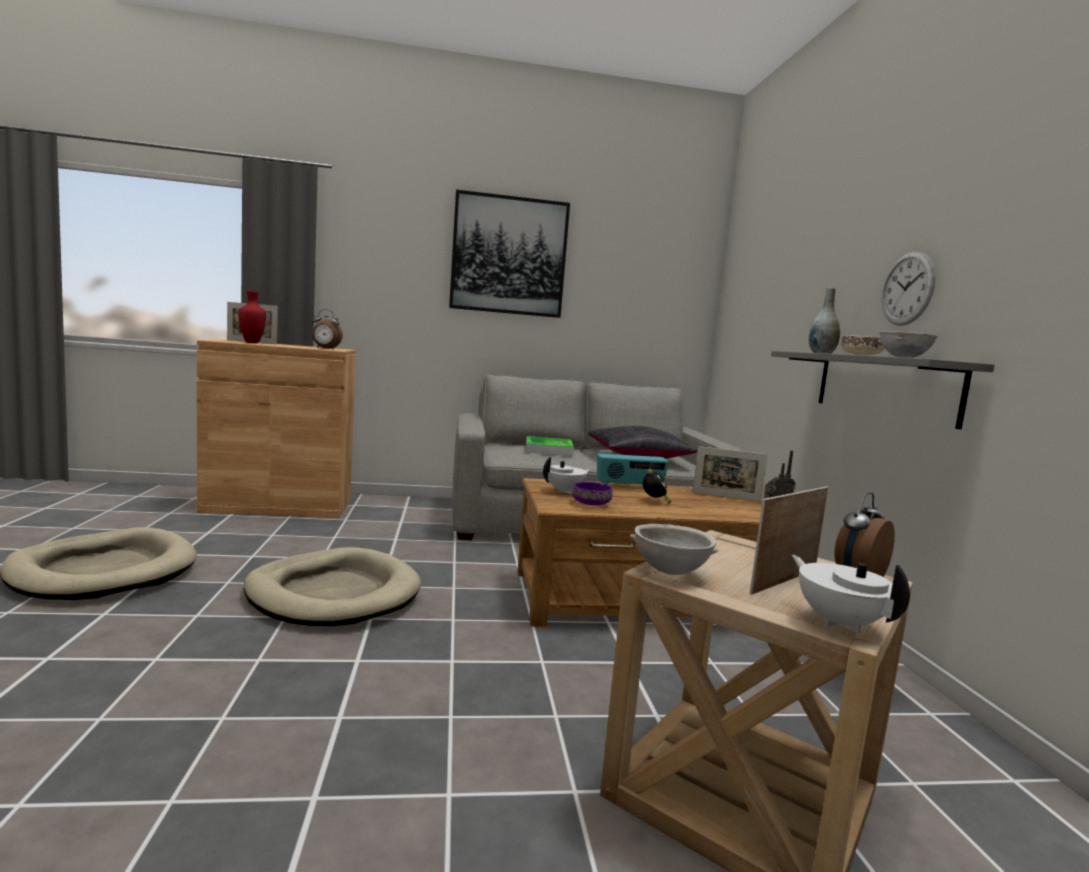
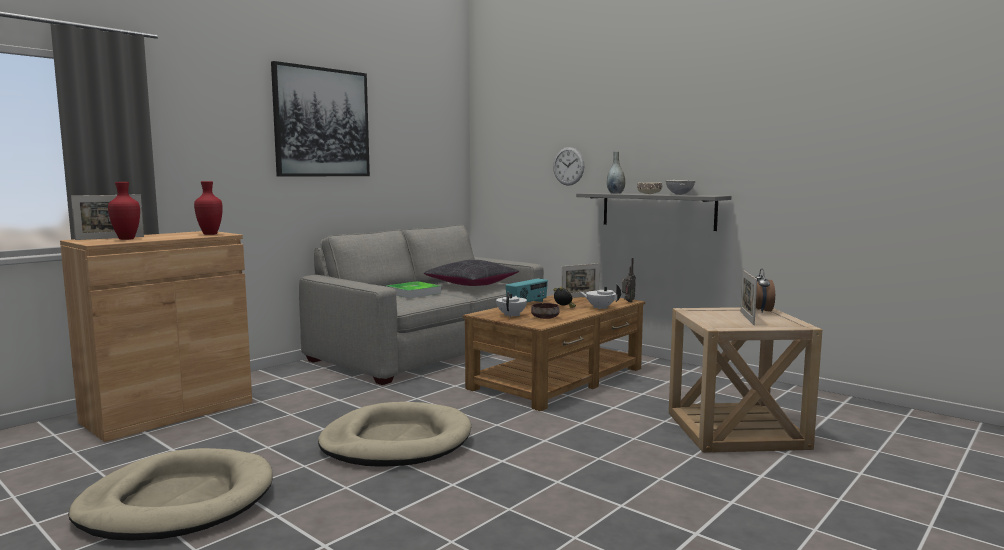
camera: 40 degrees left, 0 degrees up
(325, 348) = (210, 234): alarm clock -> red vase
(590, 504) = (545, 318): purple bowl -> brown bowl
(670, 571) = (718, 325): grey bowl -> none
(839, 622) = (794, 324): white teapot -> white teapot (600, 308)
(907, 289) = (665, 152): wall clock -> wall clock (568, 166)

